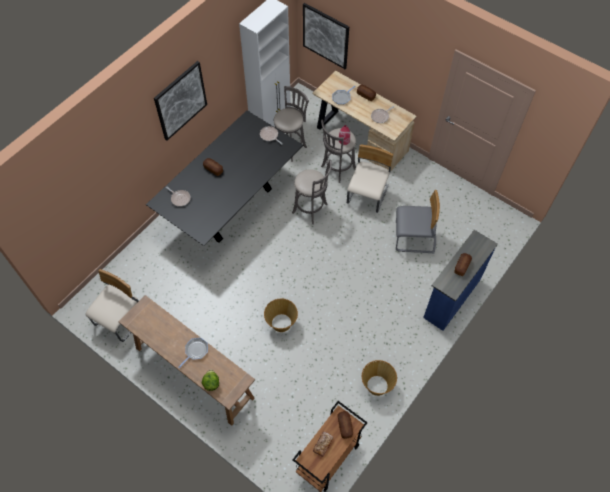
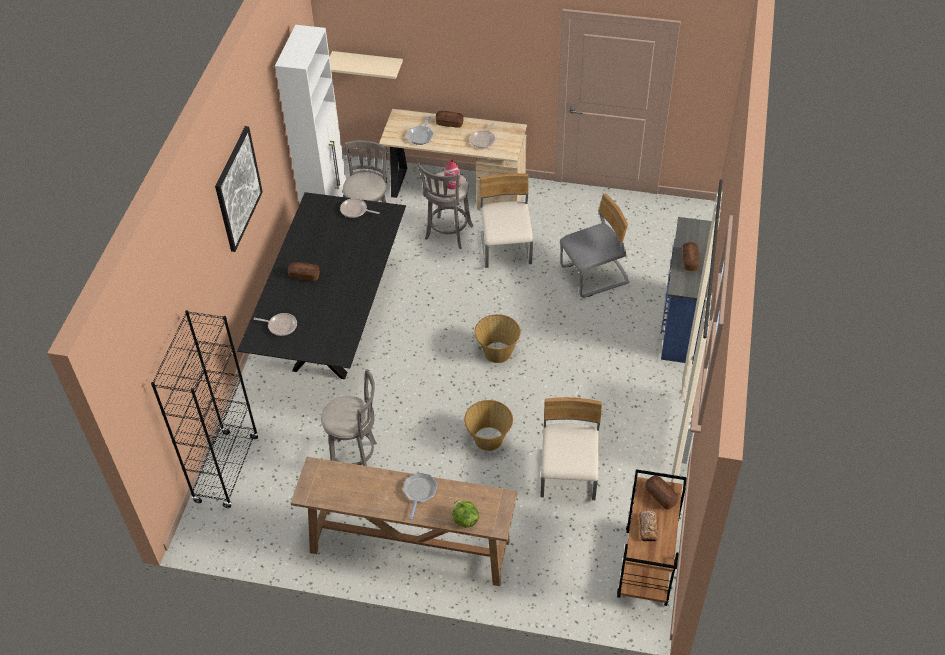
camera: 25 degrees left, 10 degrees down
(120, 272) = (227, 469): none -> black bookcase
(122, 318) = (266, 525): beige chair -> beige chair (569, 475)
(311, 209) = (444, 293): grey stool -> grey stool (356, 460)
(325, 36) = (368, 64): picture -> beige shelf
(377, 385) = (653, 457): basket -> basket (497, 352)

